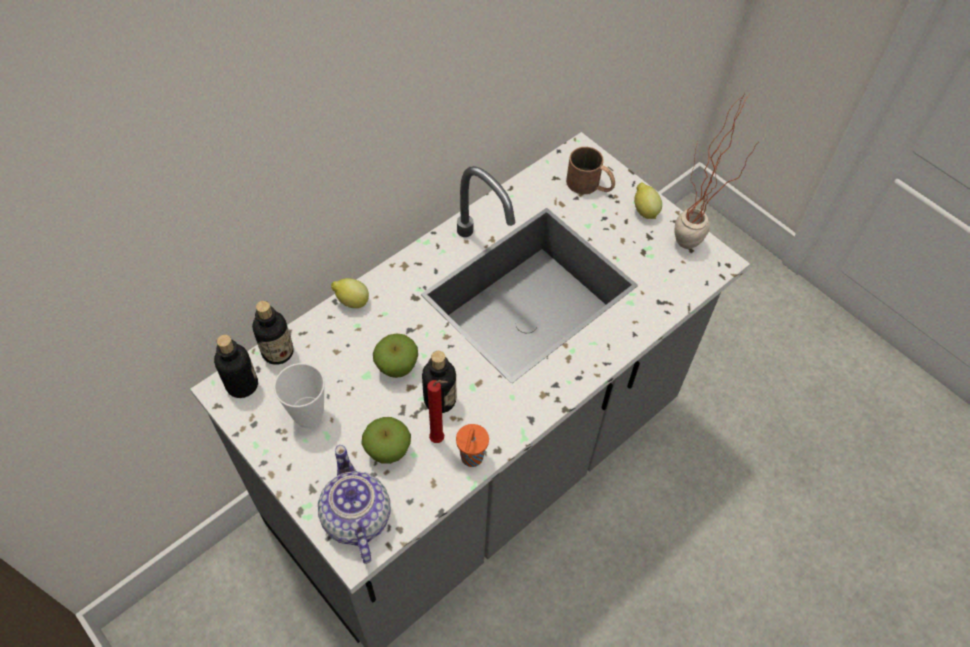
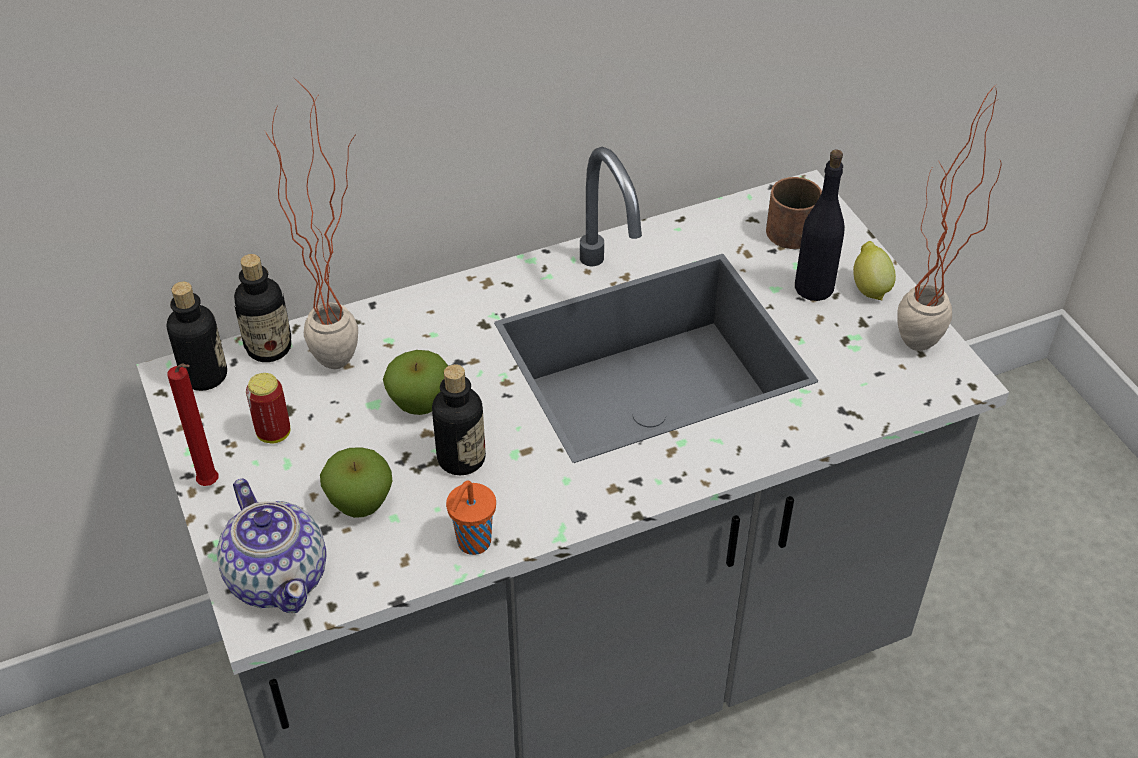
camera: 20 degrees right, 10 degrees down
(308, 415) = (274, 433): cup -> can
(332, 341) = (347, 351): none -> potted plant
(351, 302) = (394, 310): lemon -> none
(356, 518) = (278, 576): teapot -> teapot turned 150 degrees clockwise
(439, 439) = (438, 508): red candle -> red candle (211, 485)
(611, 219) = (813, 287): none -> black bottle

